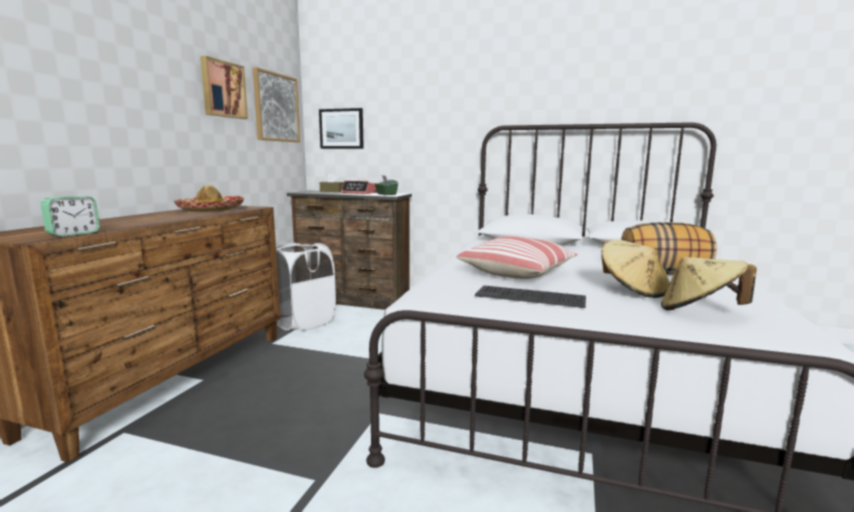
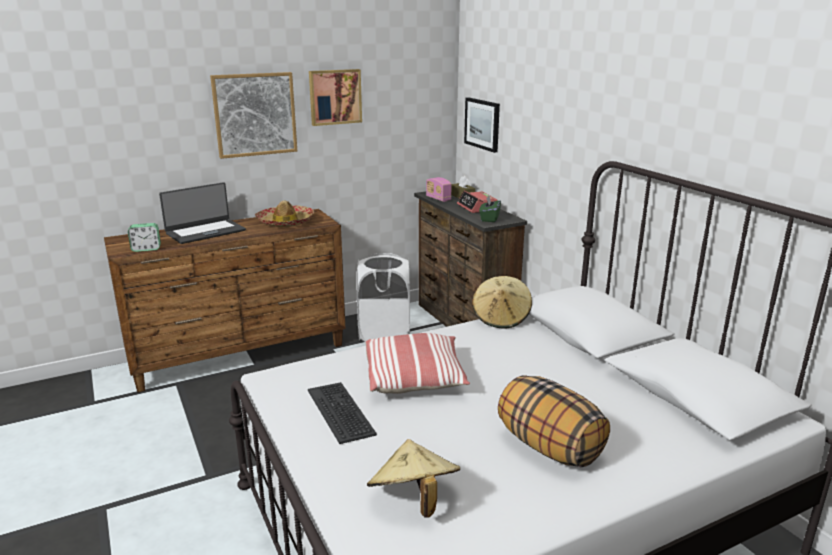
camera: 45 degrees right, 10 degrees up
(126, 220) = (205, 232): none -> laptop
(276, 107) = (410, 100): picture -> picture (255, 114)
(317, 193) = (438, 199): none -> radio
(632, 290) = (442, 449): beige hat -> beige hat (501, 318)

